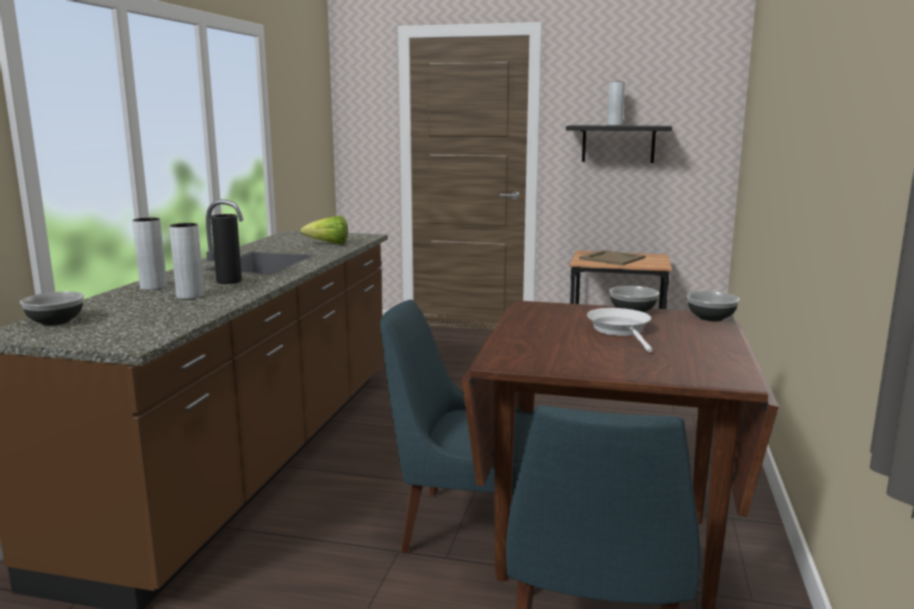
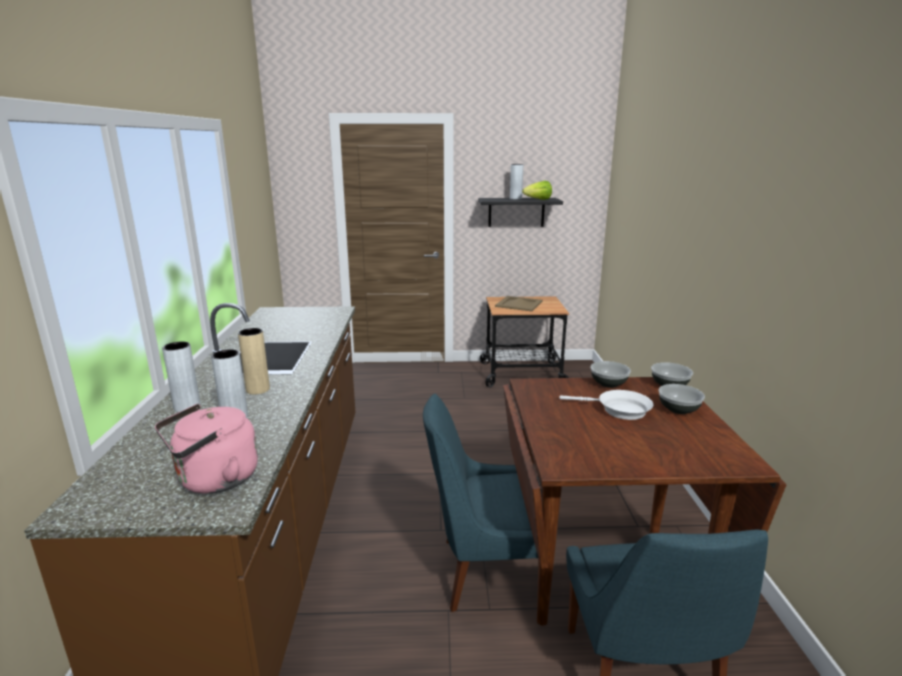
camera: 15 degrees left, 5 degrees up
(55, 321) = (116, 479): bowl -> bowl (678, 409)
(136, 329) = (214, 480): none -> pink kettle
(229, 281) = (258, 389): black vase -> beige vase
(329, 244) = (313, 324): lettuce -> lettuce (538, 200)
(621, 331) = (619, 410): white frying pan -> white frying pan turned 135 degrees clockwise

